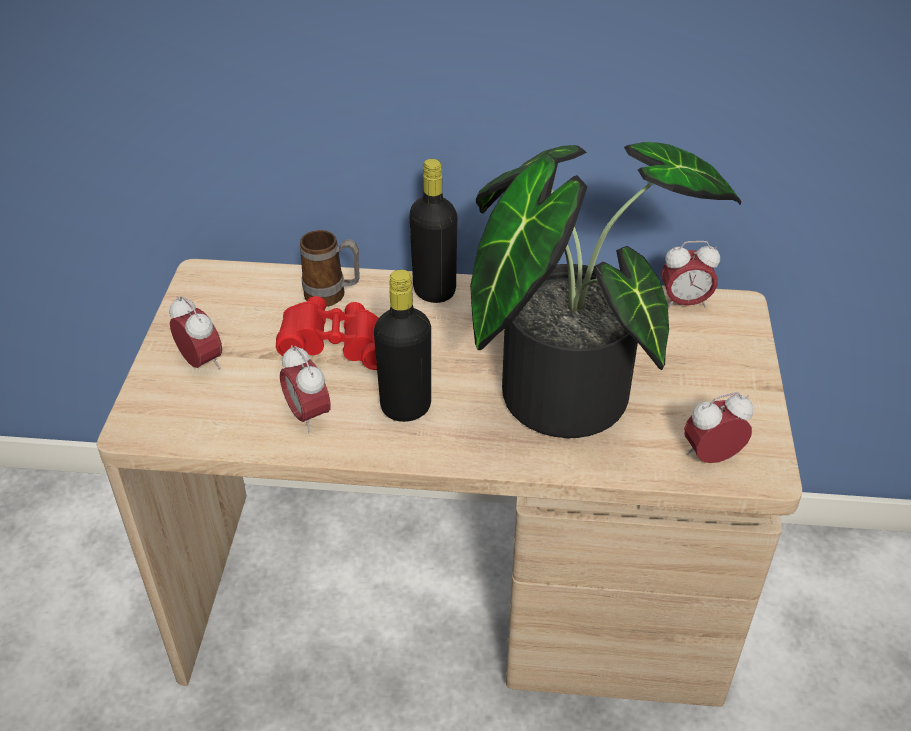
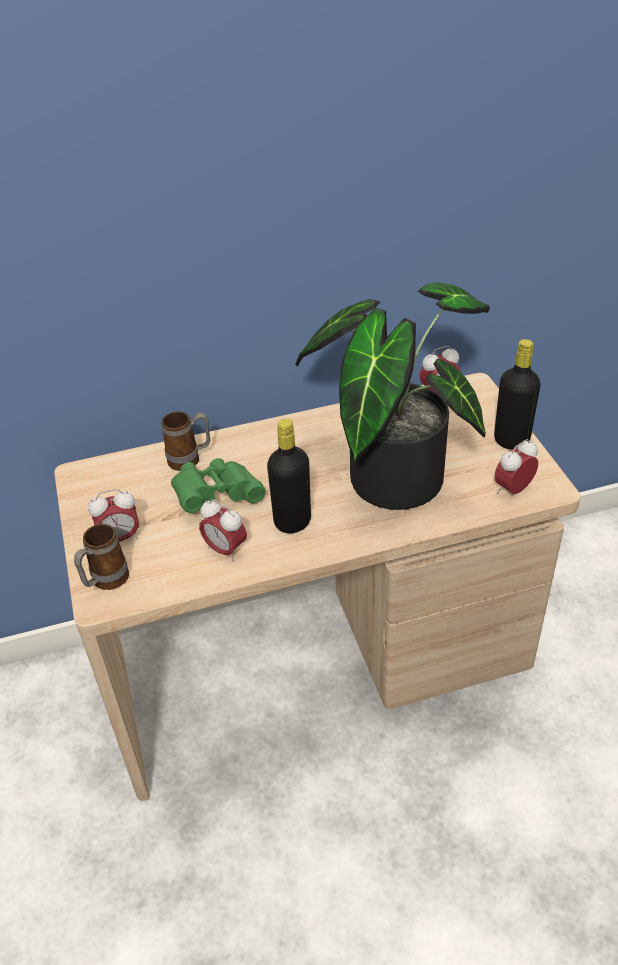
camera: 20 degrees left, 0 degrees up
(155, 408) = (105, 582): none -> mug
(201, 362) = (120, 538): alarm clock -> alarm clock turned 135 degrees clockwise
(337, 348) = (216, 496): red binoculars -> green binoculars
(434, 291) = (263, 434): black bottle -> black bottle (511, 440)

